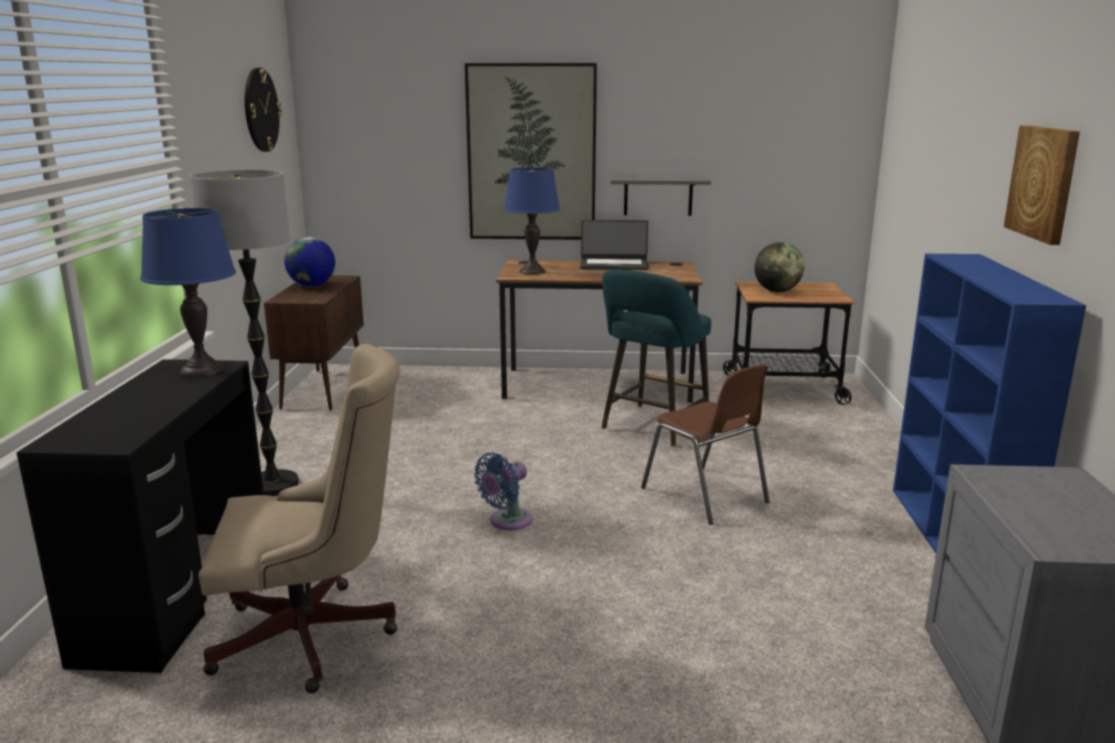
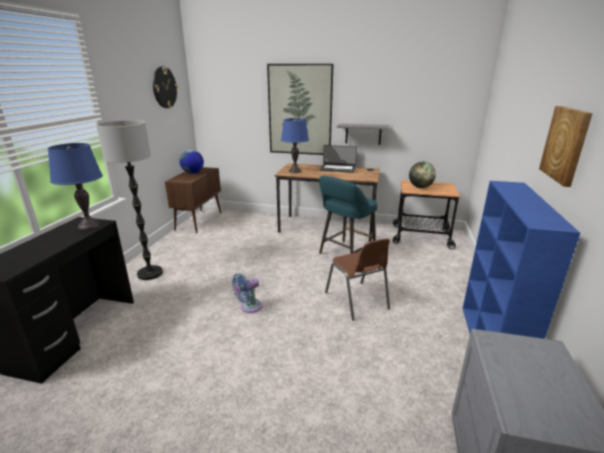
camera: 10 degrees right, 5 degrees up
(315, 637) = (123, 371): beige office chair -> none

